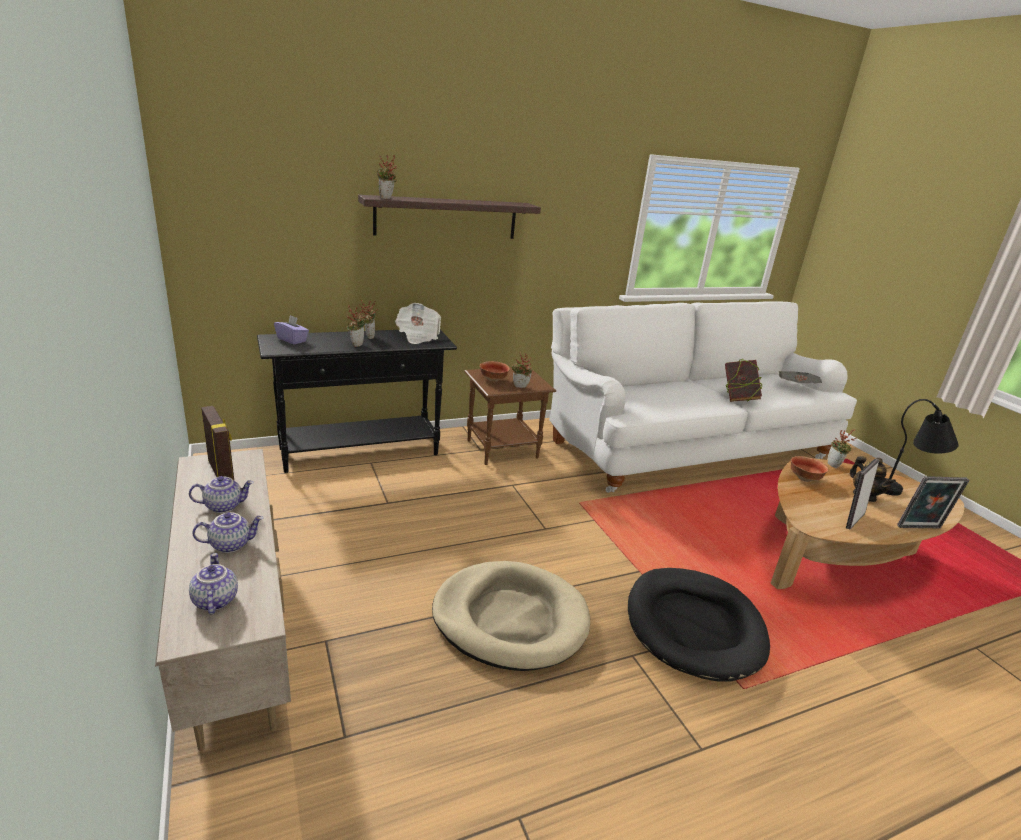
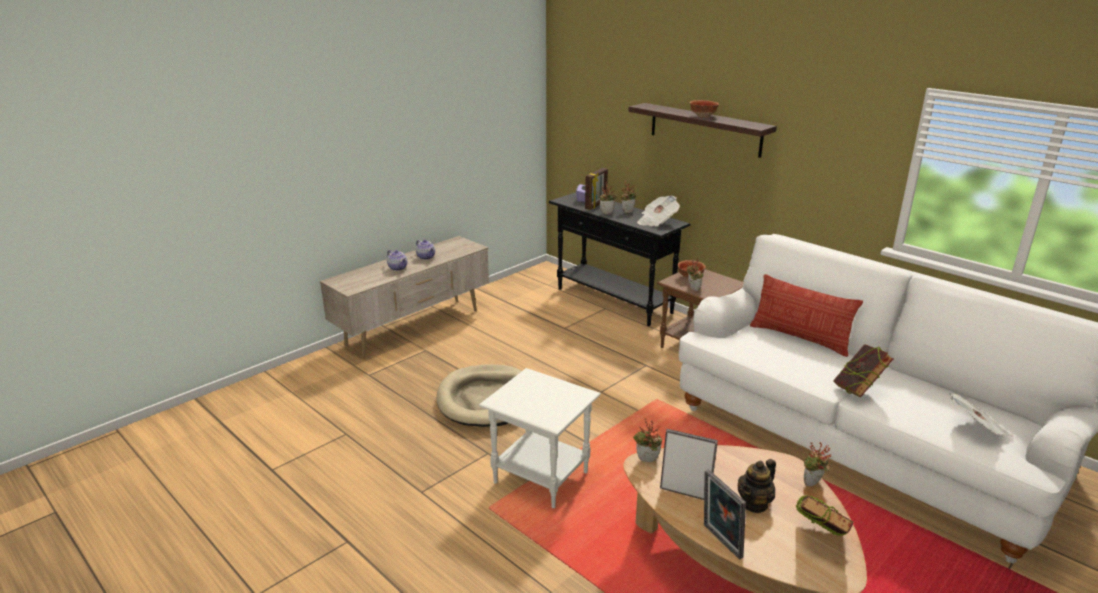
camera: 70 degrees right, 0 degrees up
(214, 600) = (358, 278): teapot -> none
(222, 473) = (453, 247): picture frame -> picture frame (596, 205)
(386, 198) = (647, 107): potted plant -> potted plant (646, 461)
(647, 385) = (800, 338): none -> pillow
(694, 626) = (542, 478): black dog bed -> white side table
(803, 478) = (744, 461): bowl -> bowl (703, 116)
(904, 489) = (818, 539): black table lamp -> book

